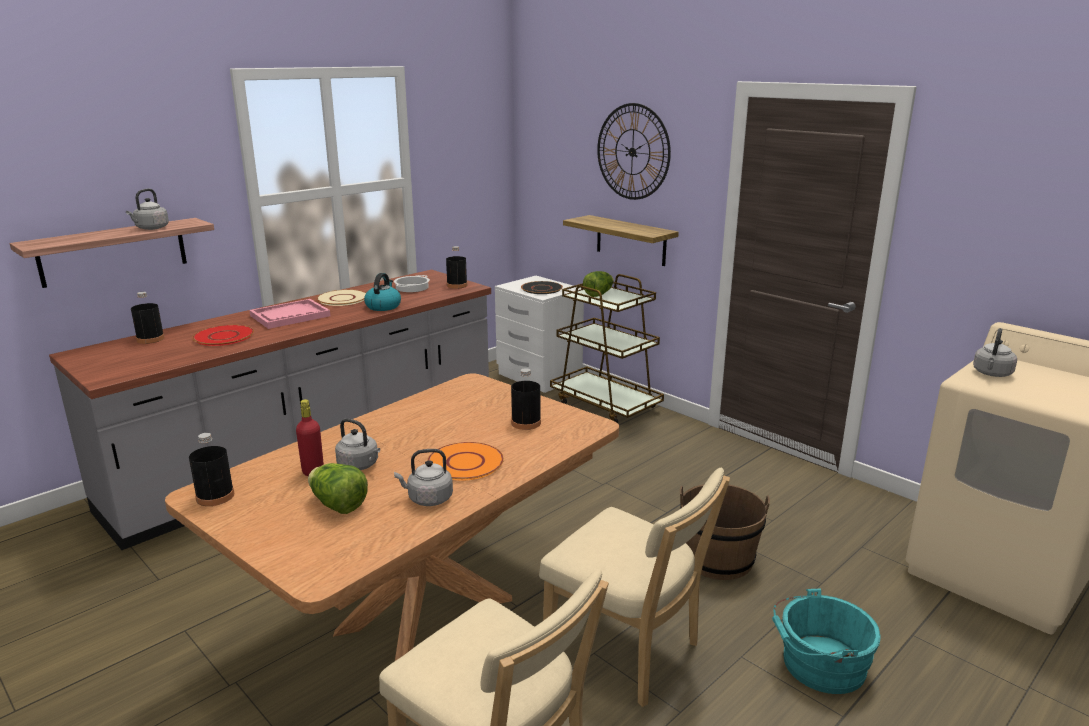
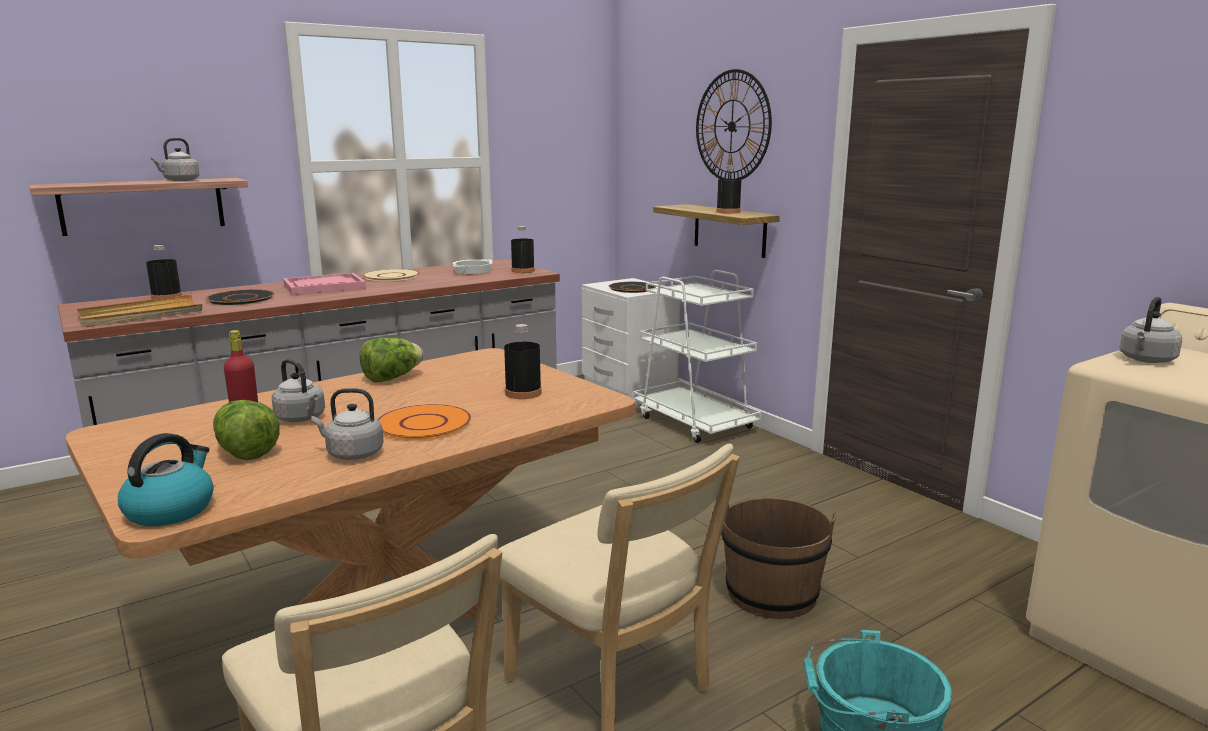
camera: 10 degrees right, 5 degrees down
(146, 364) = (140, 315): none -> beige tray
(215, 496) = (121, 435): black bottle -> black bottle (728, 212)
(223, 336) = (241, 298): red plate -> black plate
(383, 306) = (428, 283): kettle -> kettle (171, 510)
(598, 294) = (688, 290): lettuce -> lettuce (392, 378)
(605, 404) = (694, 422): brown cart -> white cart

